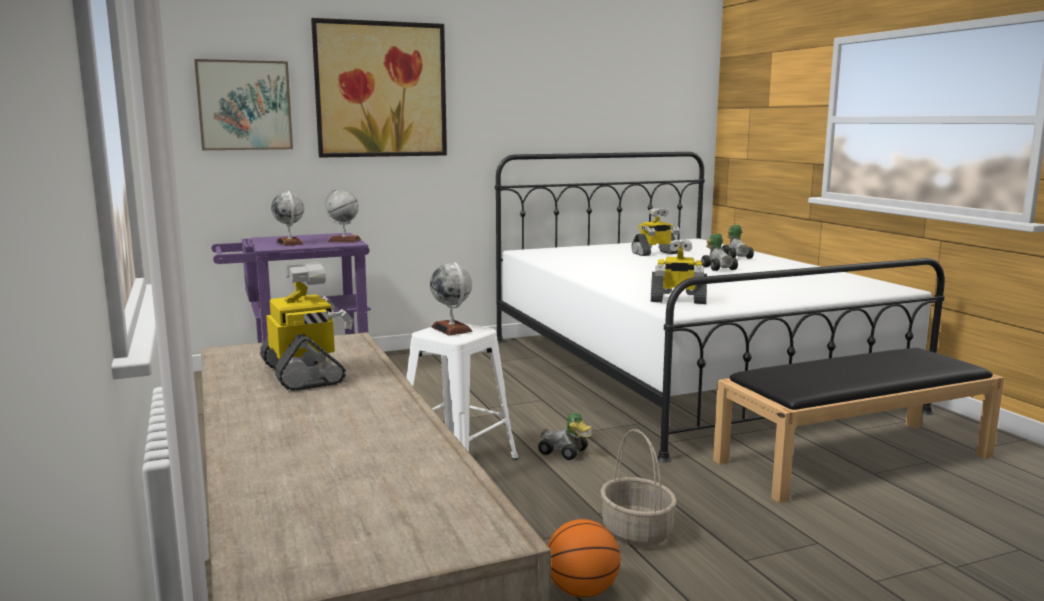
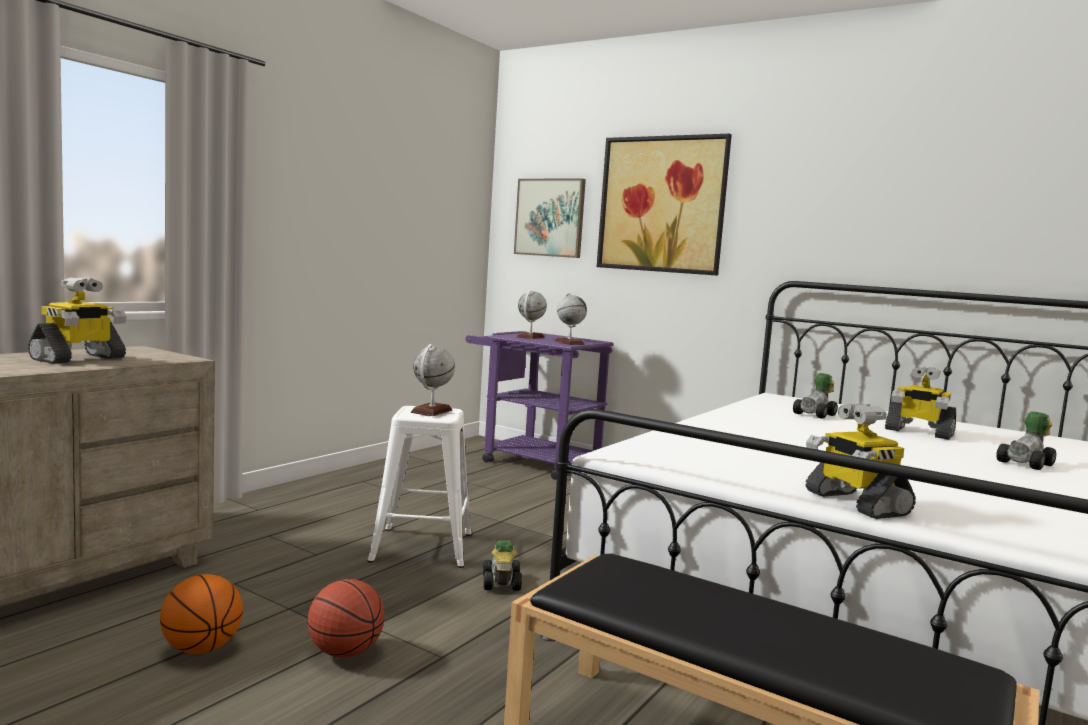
camera: 55 degrees right, 5 degrees down
(635, 531) = (345, 652): basket -> basketball
(677, 300) = (671, 454): toy robot -> toy robot (854, 503)
(718, 268) = (917, 459): toy car -> toy car (816, 414)

